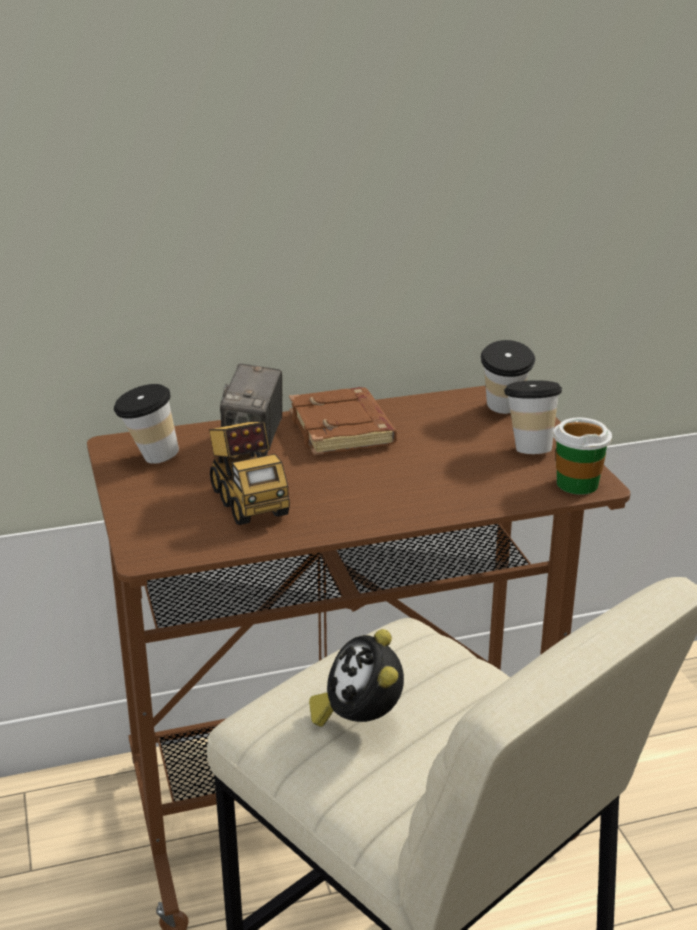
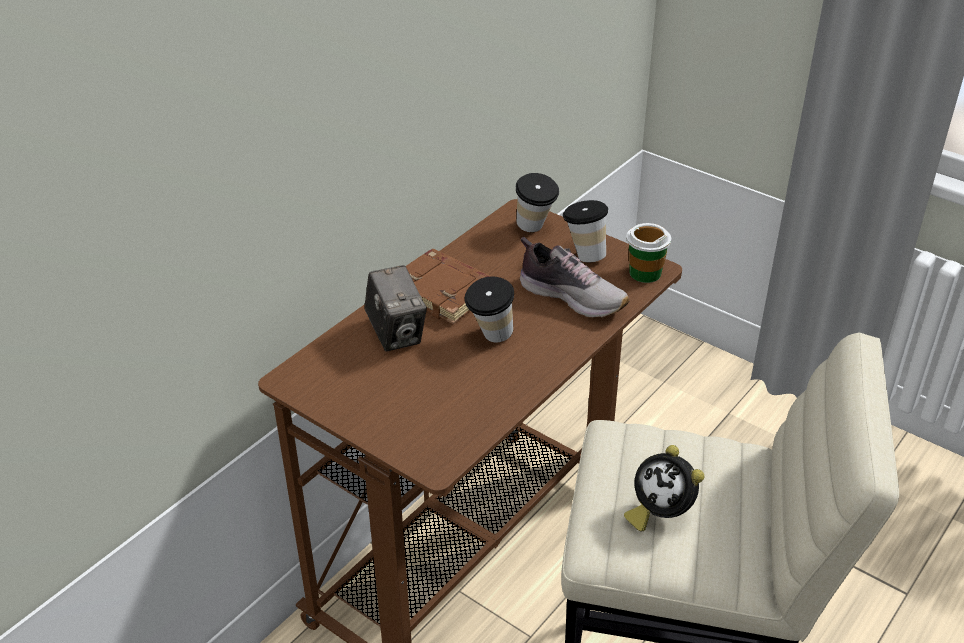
camera: 35 degrees left, 10 degrees up
(149, 458) = (331, 380): cup -> cup (490, 338)
(248, 501) = (451, 385): toy truck -> none
(467, 476) = (572, 296): none -> shoe

